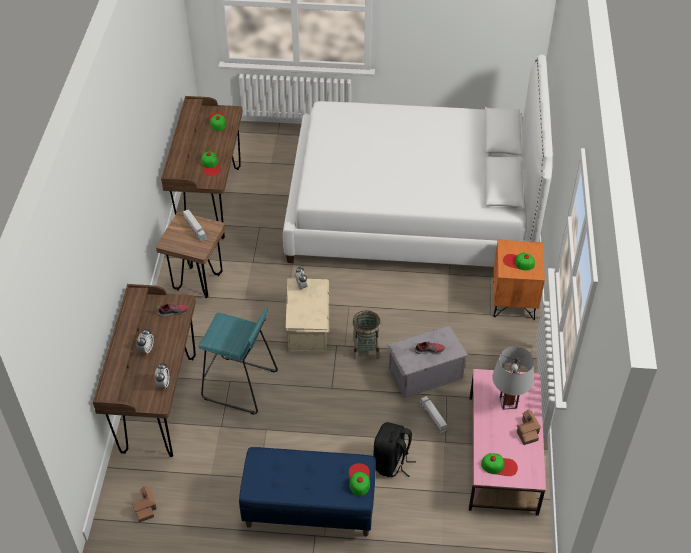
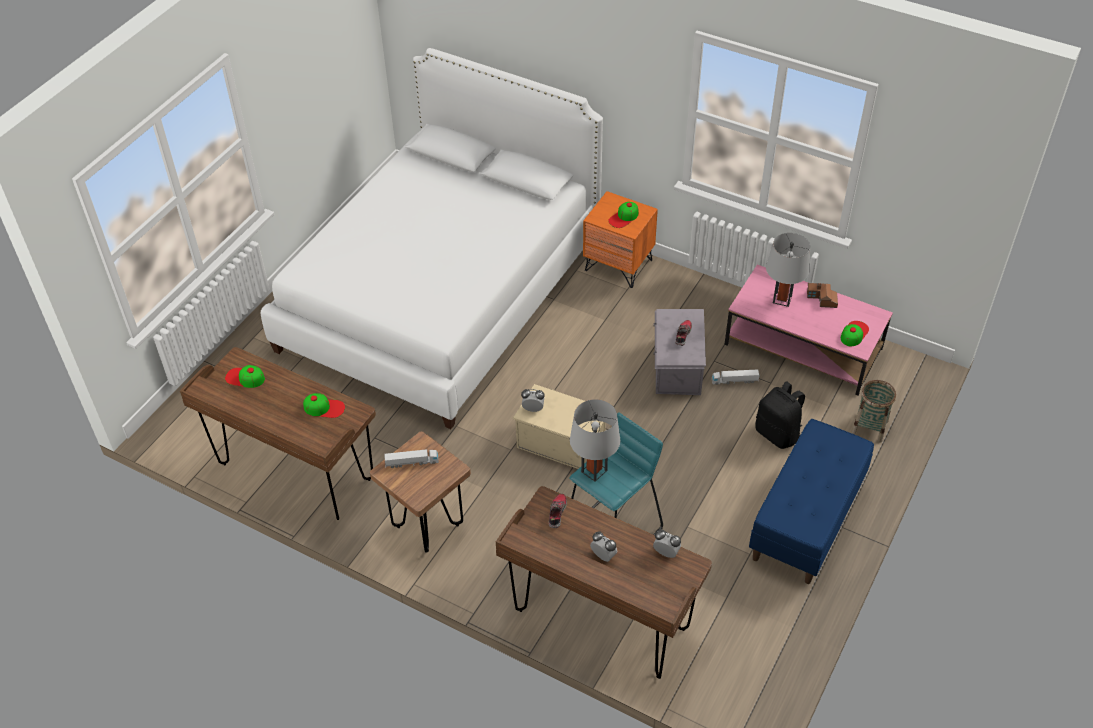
camera: 65 degrees left, 0 degrees up
(145, 507) = (745, 675): toy house -> none
(227, 323) = (594, 470): none -> grey table lamp
(359, 479) = (835, 439): cap -> none
(365, 349) = (619, 403): basket -> basket (869, 427)

